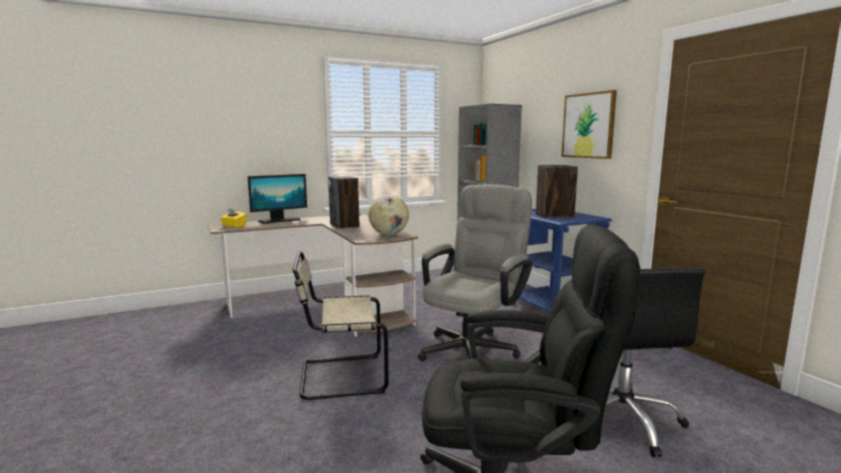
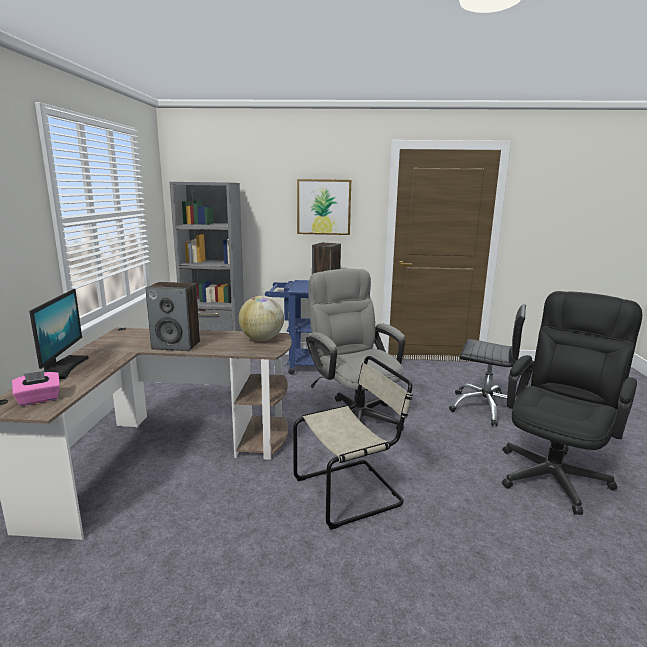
camera: 60 degrees left, 5 degrees up
(234, 226) = (39, 399): yellow tissue box -> pink tissue box
(339, 377) = (351, 491): beige chair -> beige chair turned 135 degrees counterclockwise

